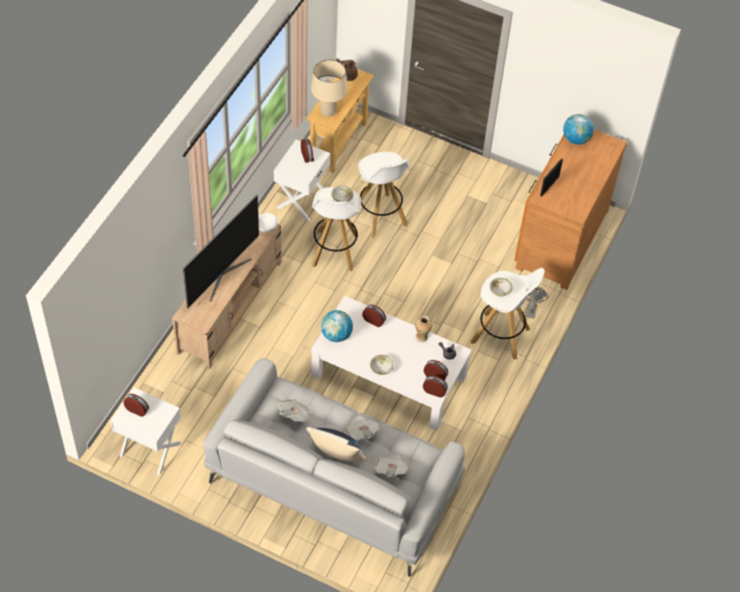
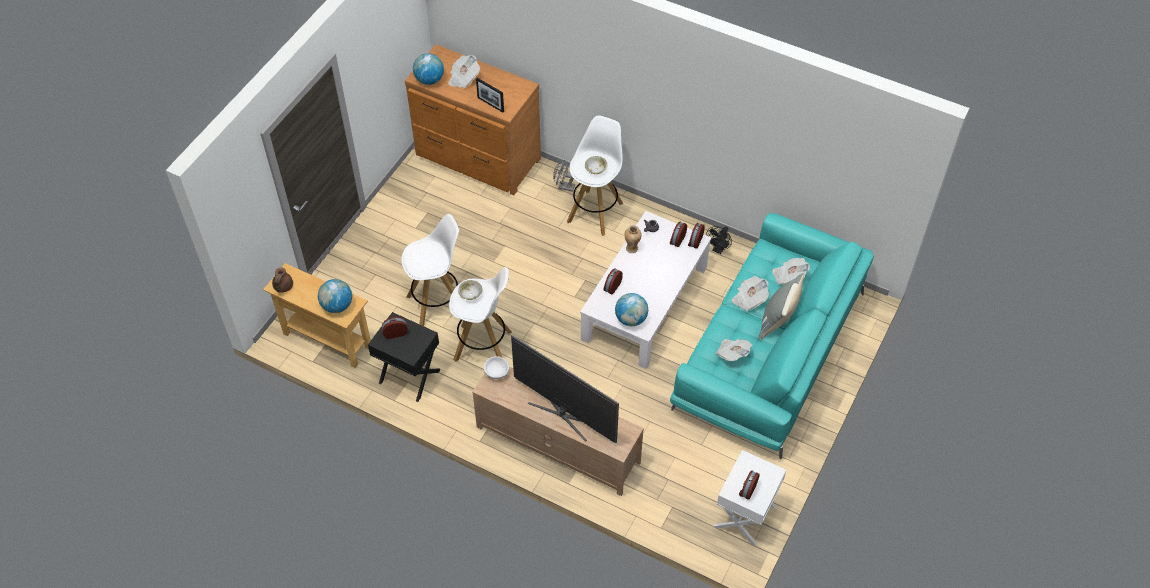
camera: 85 degrees left, 0 degrees up
(301, 200) = (409, 377): white nightstand -> black nightstand
(328, 111) = (337, 306): beige table lamp -> globe
(333, 480) = (768, 352): grey sofa -> turquoise sofa
(335, 457) = (778, 321): blue pillow -> grey pillow
(381, 368) = (671, 282): bowl -> none
(461, 443) = (718, 249): none -> black fan
(582, 164) = (463, 78): none -> newspaper

